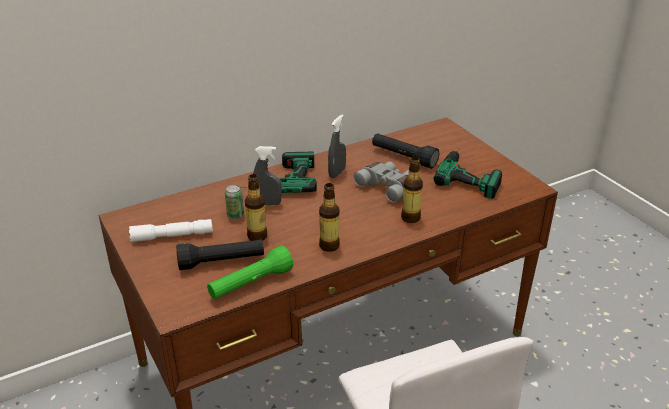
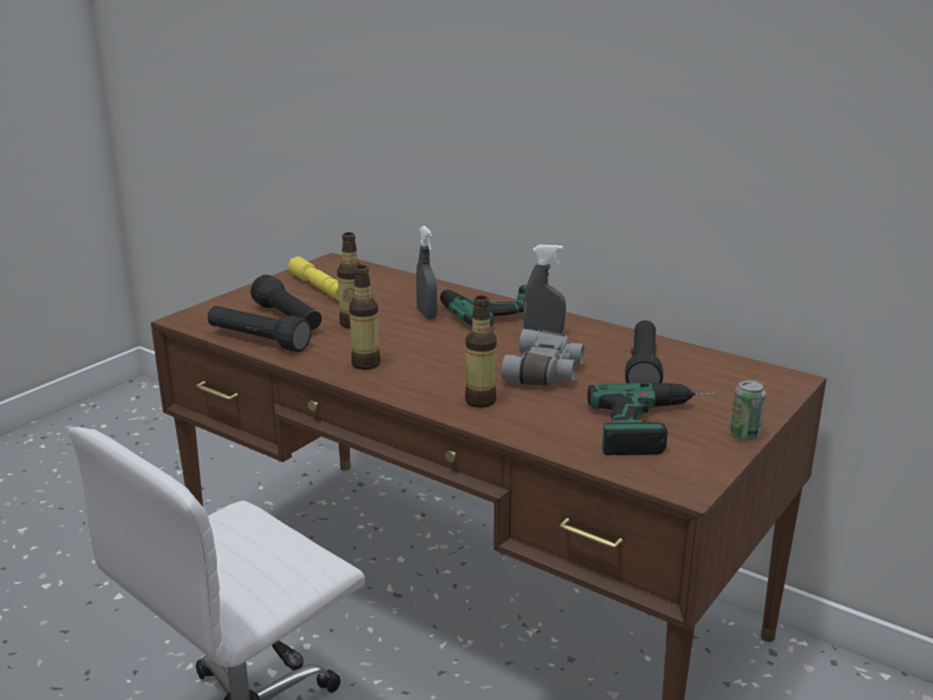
camera: 65 degrees right, 10 degrees down
(172, 236) = (319, 288): white flashlight -> yellow flashlight
(235, 215) = (386, 305): can -> can (744, 435)
(250, 284) = (258, 340): green flashlight -> black flashlight

